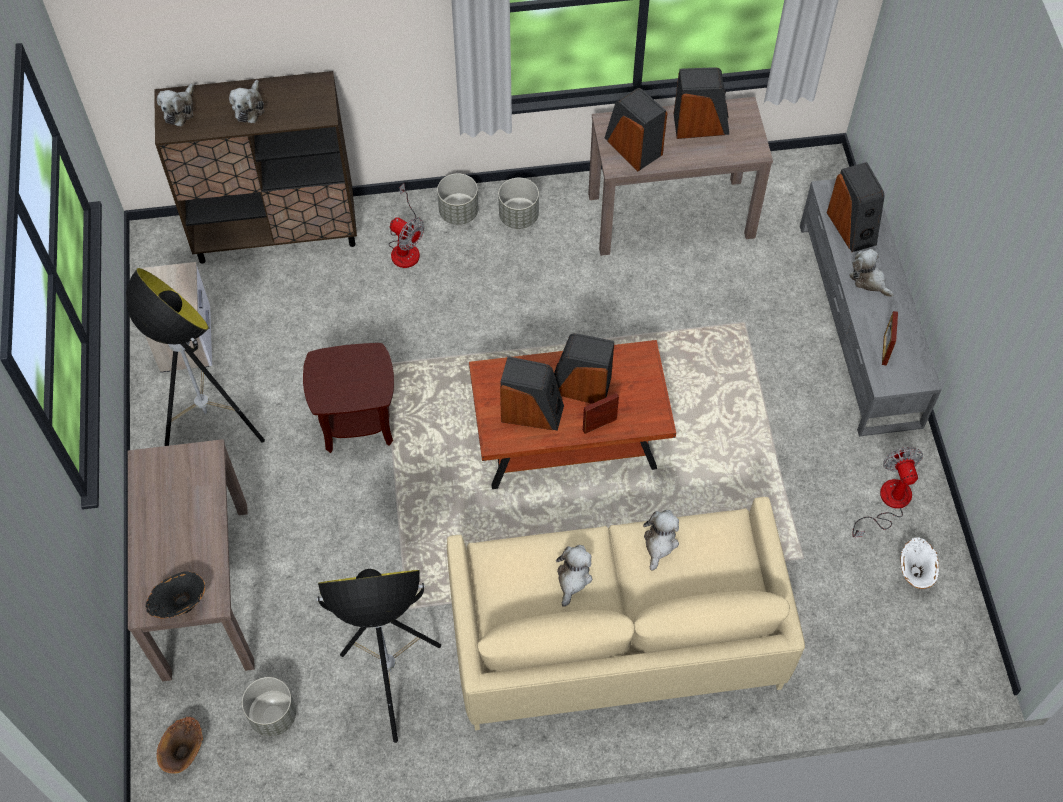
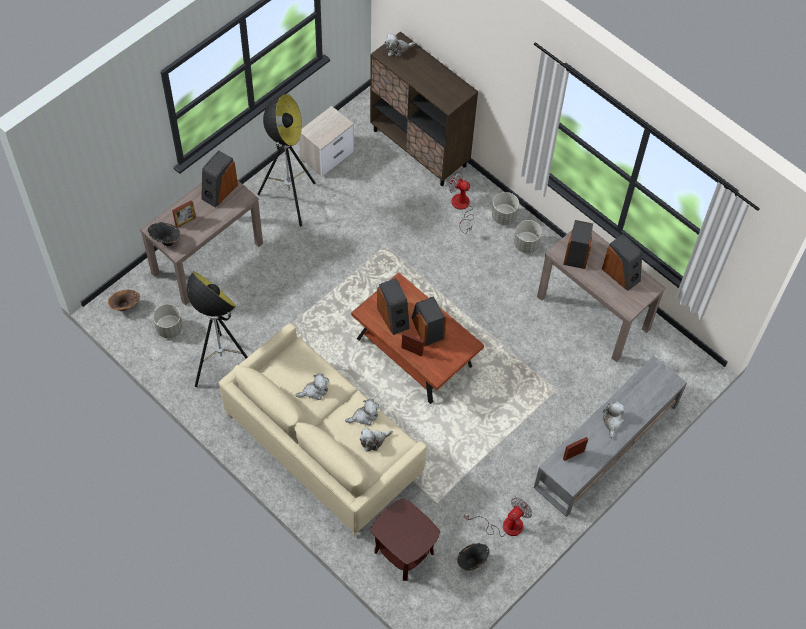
camera: 50 degrees right, 0 degrees up
(173, 558) = (185, 221): none -> picture frame
(249, 107) = (424, 74): plush toy -> plush toy (374, 441)
(357, 422) = (344, 257): brown side table -> brown side table (403, 552)
(405, 247) = (461, 208): fan -> fan turned 120 degrees clockwise
(852, 227) = (640, 393): speaker -> speaker (219, 191)
(914, 573) = (472, 562): white vase -> black vase

